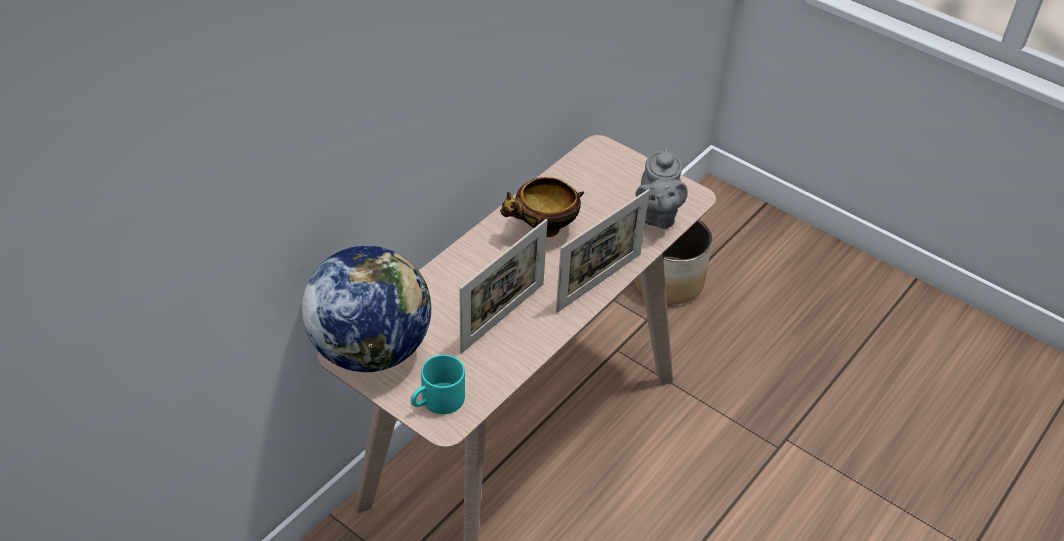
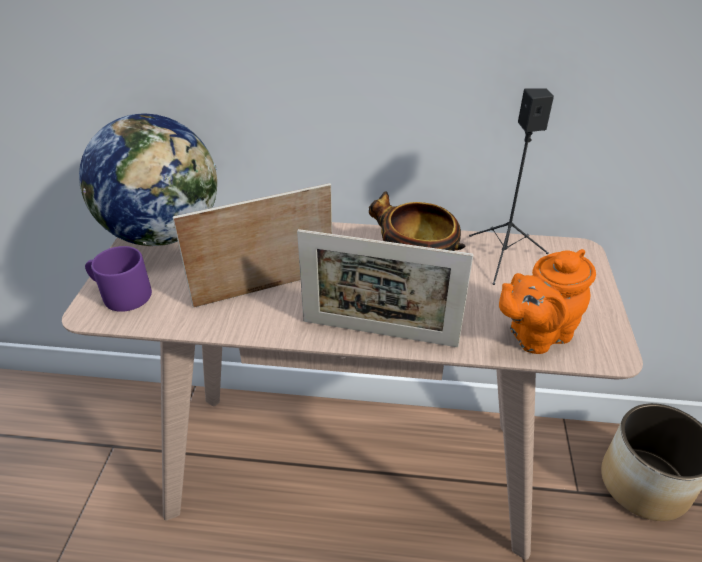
camera: 60 degrees right, 5 degrees down
(437, 402) = (119, 295): turquoise mug -> purple mug
(502, 317) = (265, 288): picture frame -> picture frame turned 150 degrees clockwise
(575, 185) = (503, 257): none -> black speaker
(656, 216) = (535, 335): grey teapot -> orange teapot

